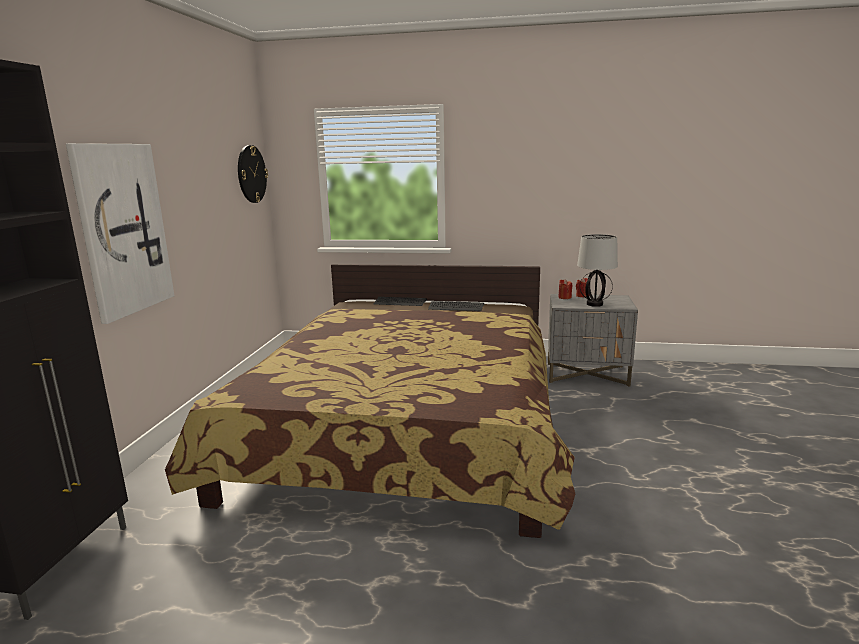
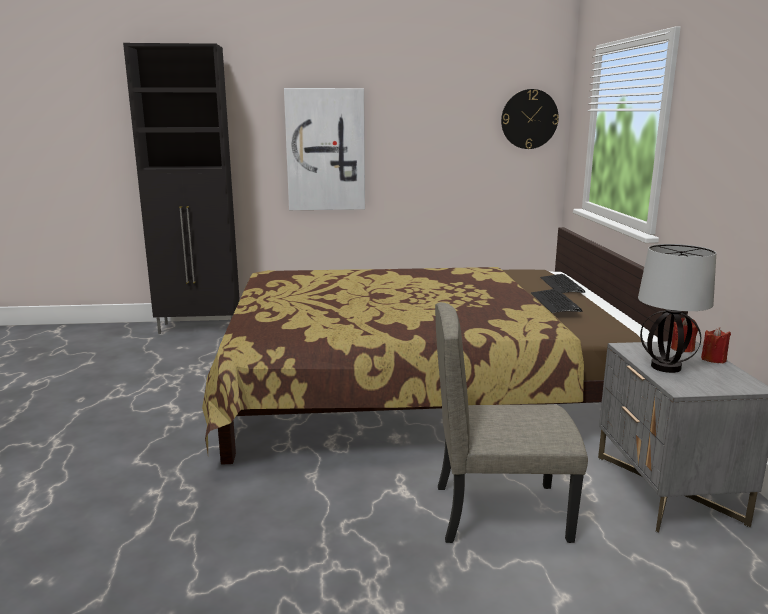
camera: 75 degrees right, 0 degrees up
(614, 421) = (500, 512): none -> beige chair

